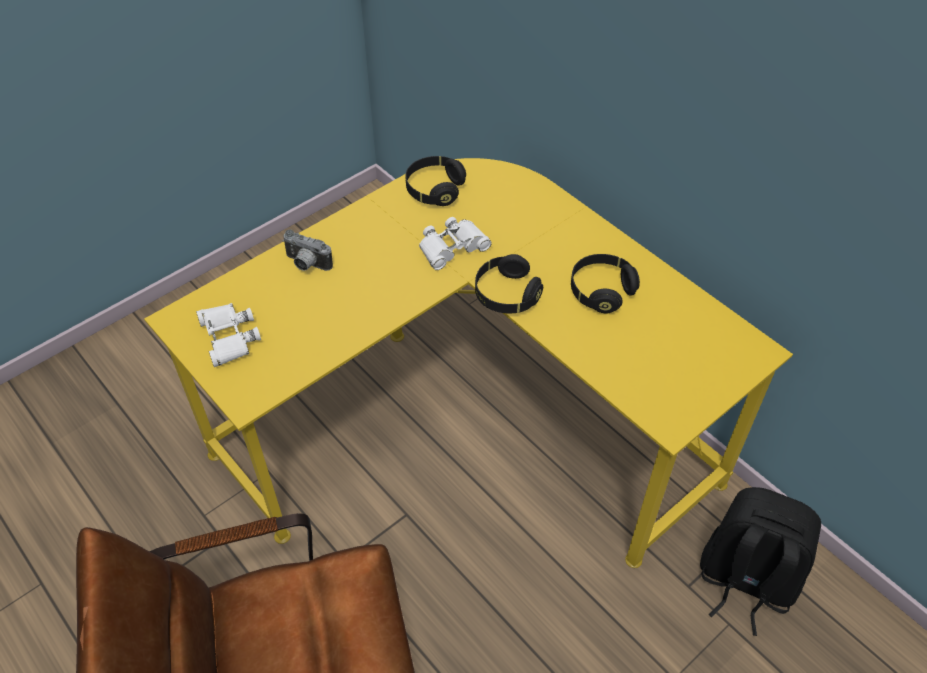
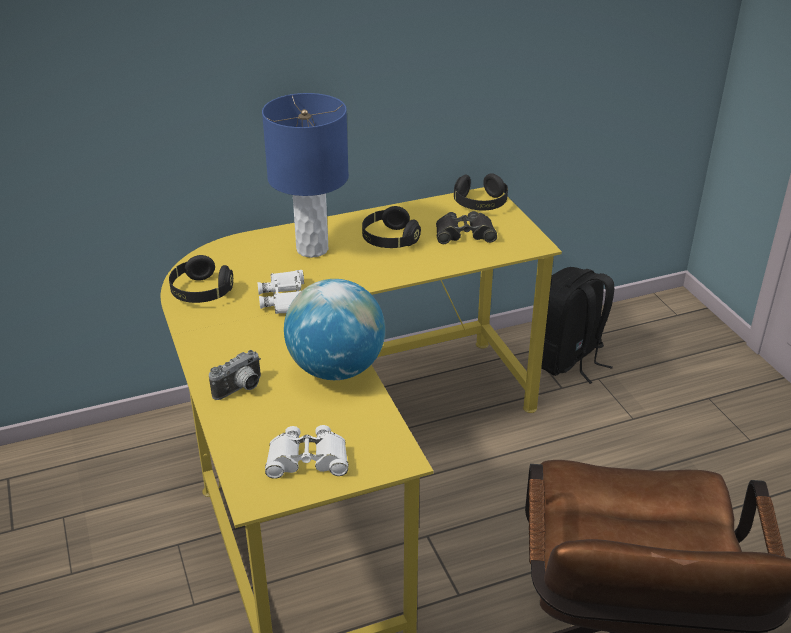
camera: 70 degrees left, 15 degrees down
(358, 317) = (336, 369): none -> globe
(506, 295) = (363, 284): black headphones -> black headphones (480, 204)
(548, 238) = (312, 249): none -> blue table lamp
(654, 351) = (464, 234): none -> black binoculars

